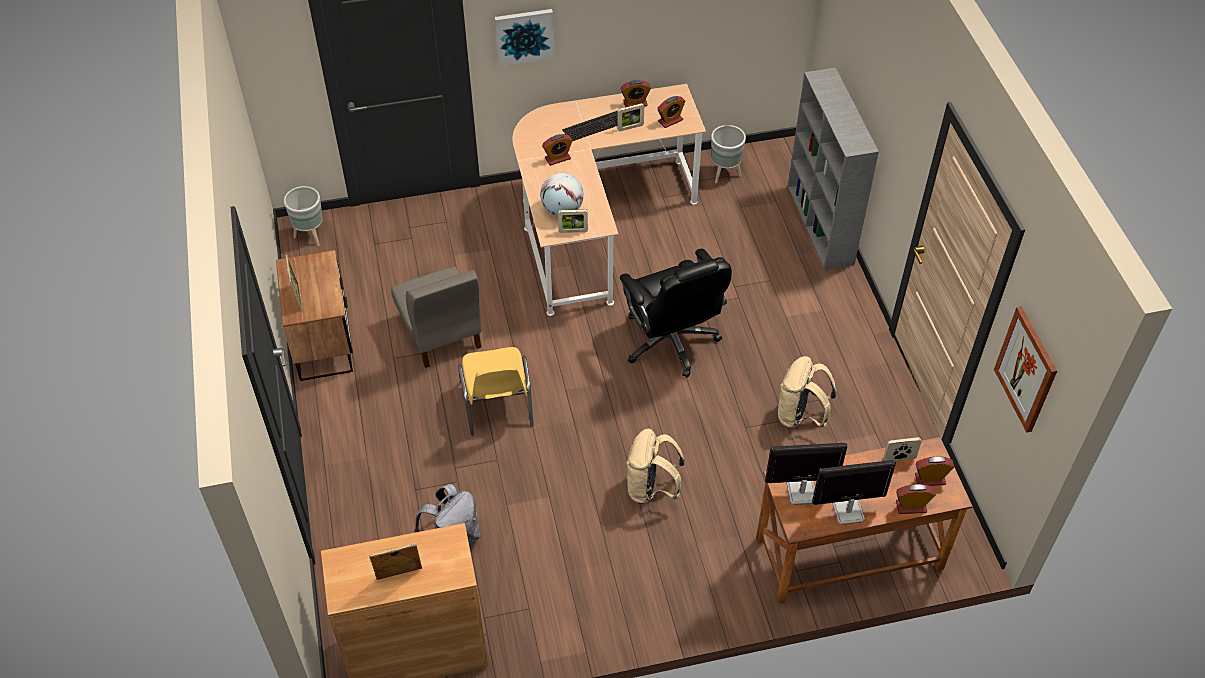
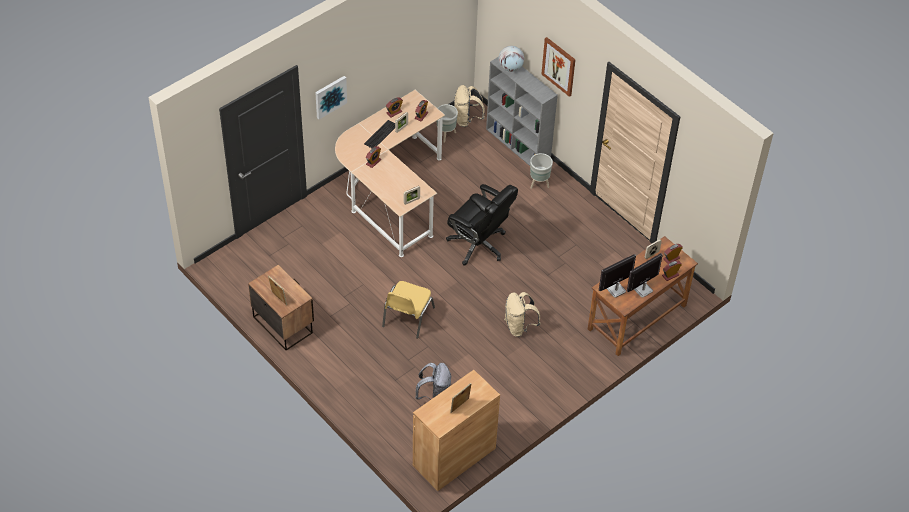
camera: 30 degrees left, 0 degrees up
(310, 235) = (225, 266): grey planter -> grey planter (538, 184)
(441, 334) = (348, 292): grey chair -> none
(497, 404) = (407, 317): yellow chair -> yellow chair turned 60 degrees clockwise
(562, 210) = (397, 191): globe -> globe (510, 68)
(800, 416) = (572, 257): beige backpack -> beige backpack (467, 119)
(1026, 369) = (701, 184): picture -> picture (559, 66)

